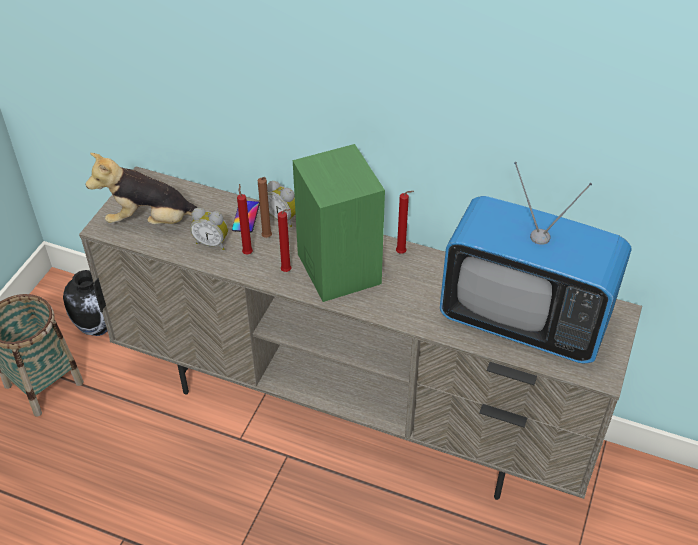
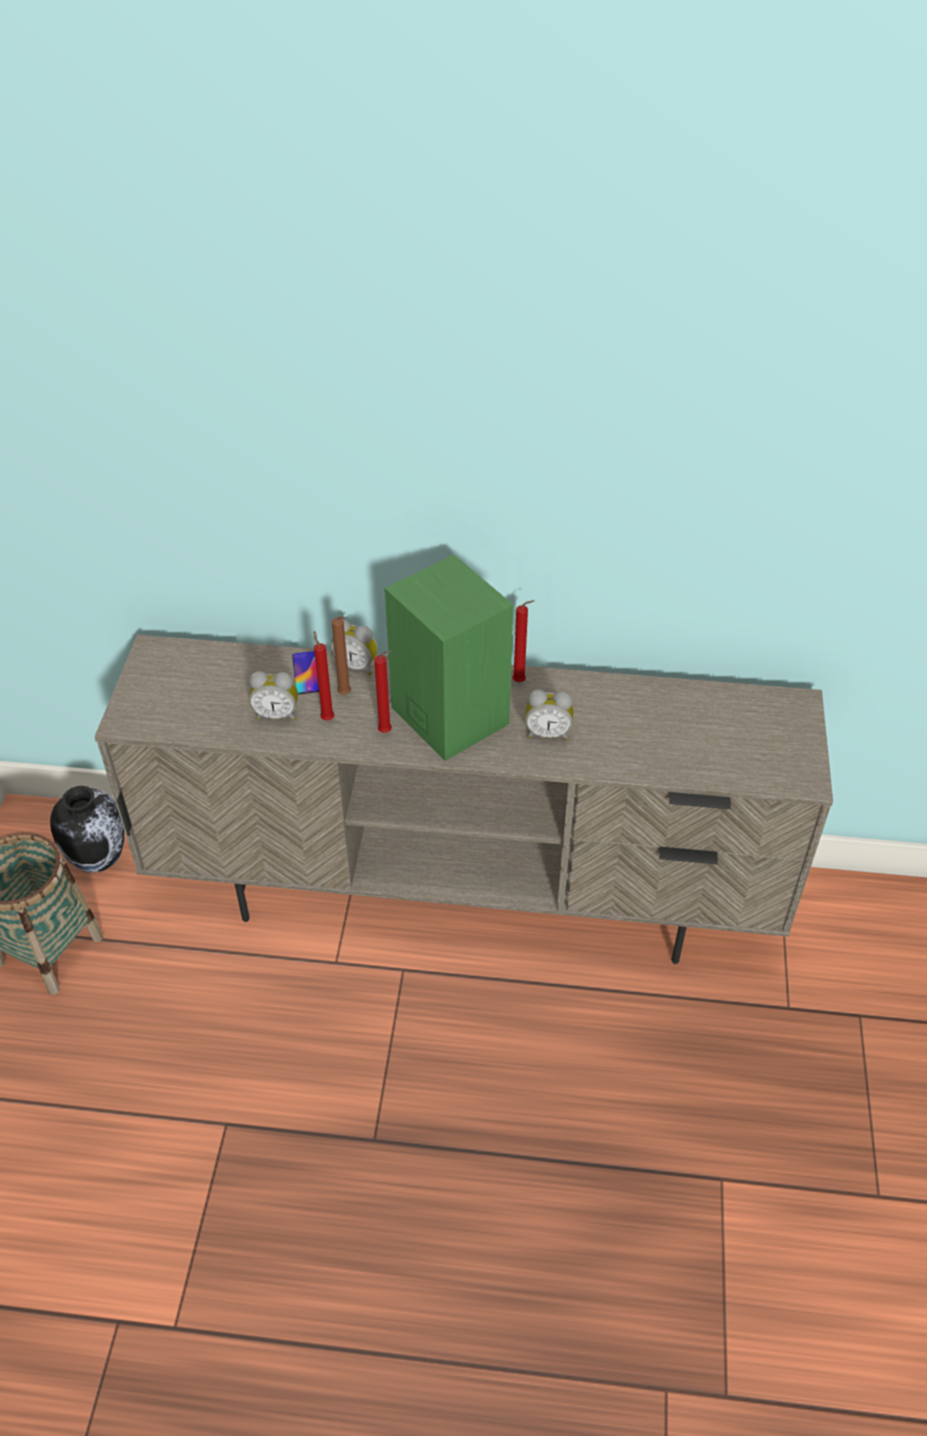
camera: 15 degrees left, 0 degrees up
(153, 221) = (189, 702): plush toy -> none
(409, 296) = (548, 733): none -> alarm clock
(524, 320) = (694, 734): television -> none

